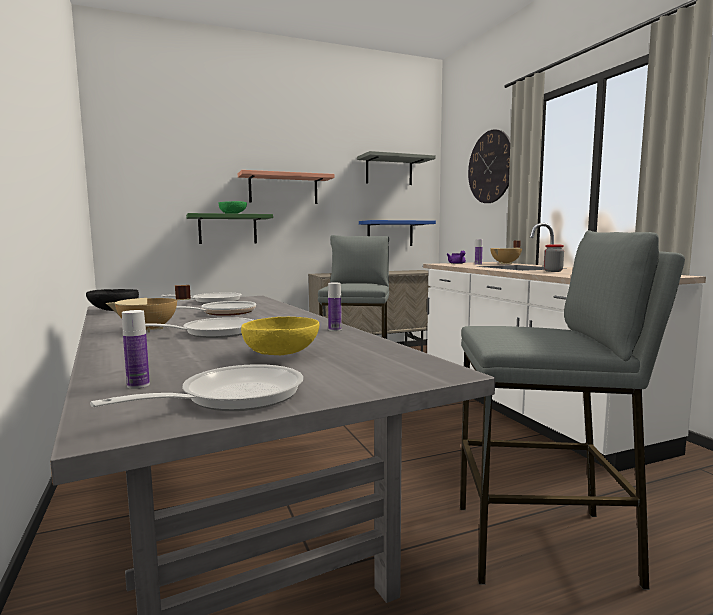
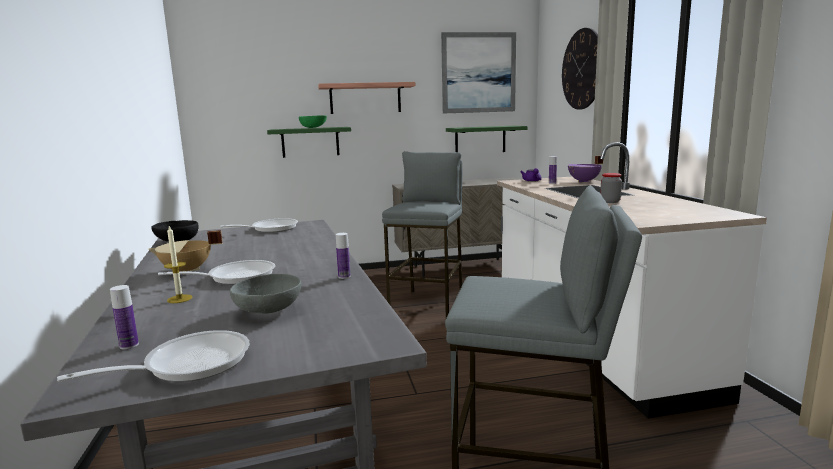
camera: 10 degrees right, 5 degrees up
(163, 349) = (179, 299): none -> candle
(224, 313) = (267, 248): frying pan -> none
(282, 355) = (269, 311): yellow bowl -> grey bowl
(389, 171) = (478, 73): grey shelf -> picture
(390, 233) = (480, 140): blue shelf -> green shelf
(506, 263) = (584, 181): beige cooking pot -> purple cooking pot

